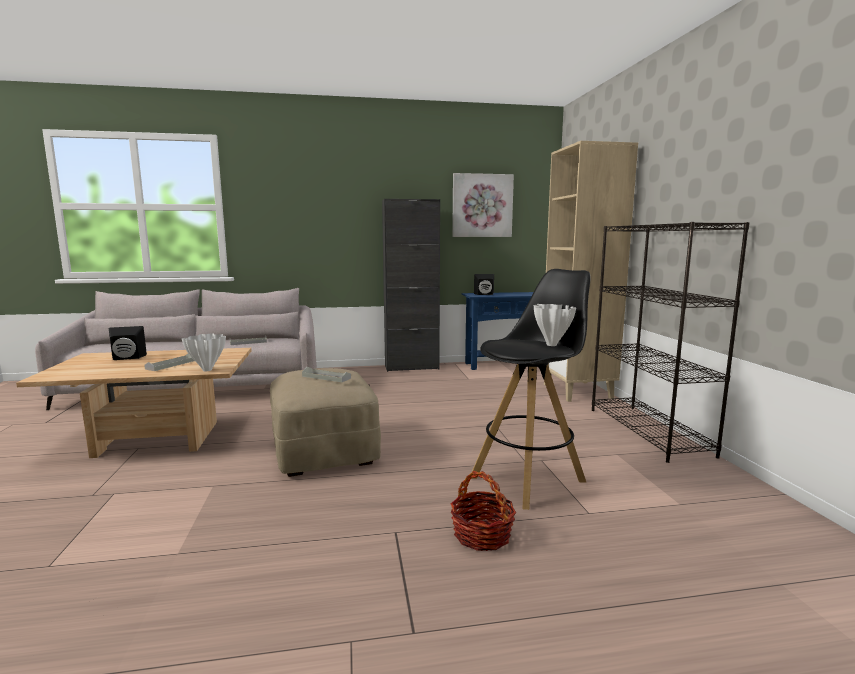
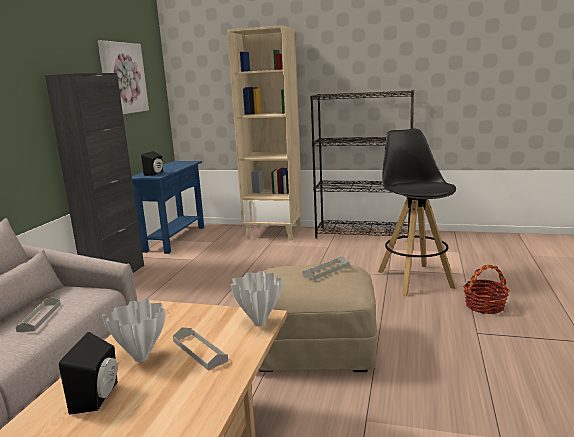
camera: 65 degrees left, 5 degrees up
(552, 345) = (418, 182): white vase -> white vase (142, 358)

